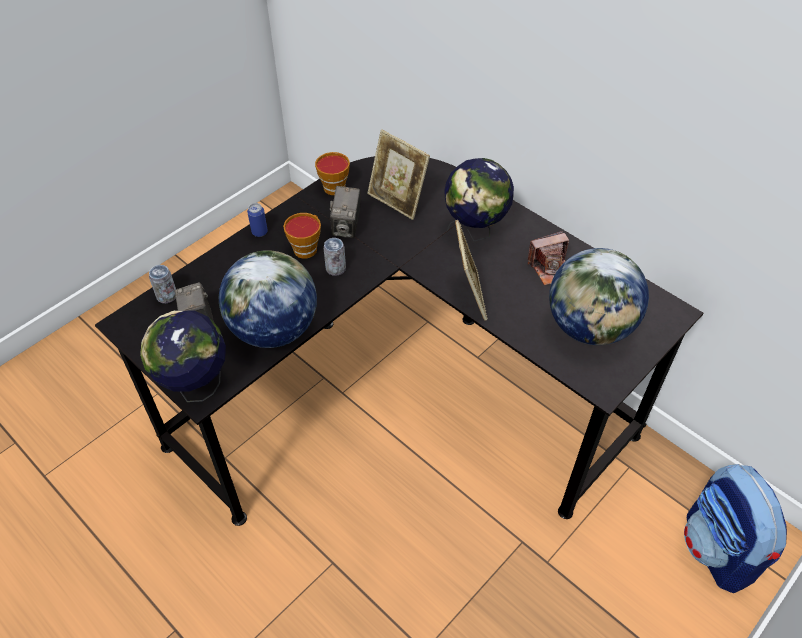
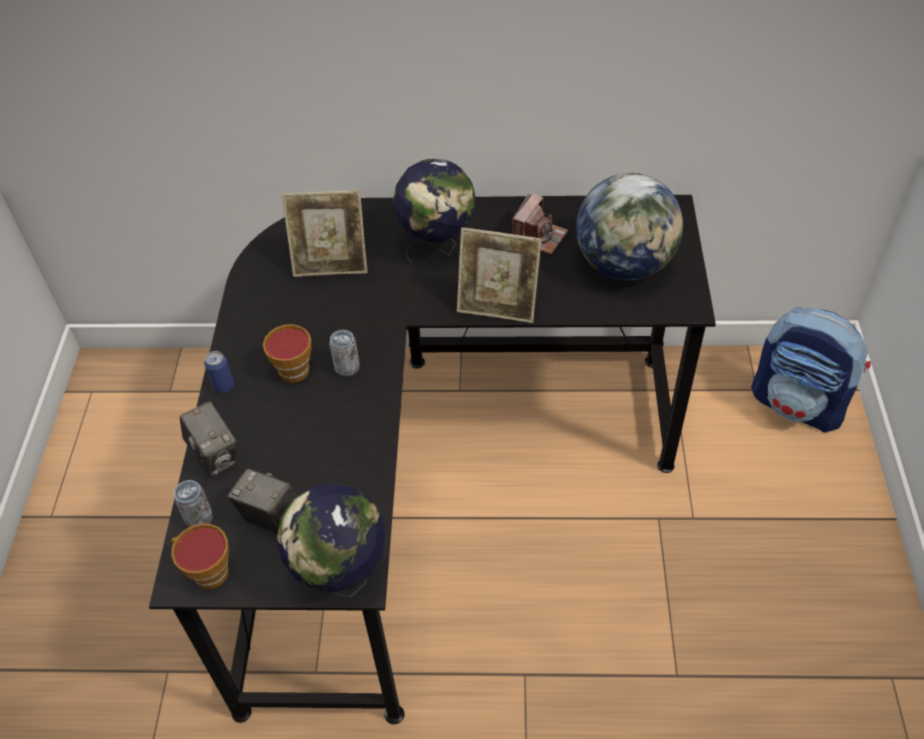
camera: 40 degrees left, 0 degrees up
(273, 329) = (354, 466): globe -> none
(333, 186) = (247, 292): cup -> cup (207, 571)
(346, 227) = (310, 321): camera -> camera (215, 456)
(468, 296) = (498, 307): picture frame -> picture frame turned 150 degrees clockwise

